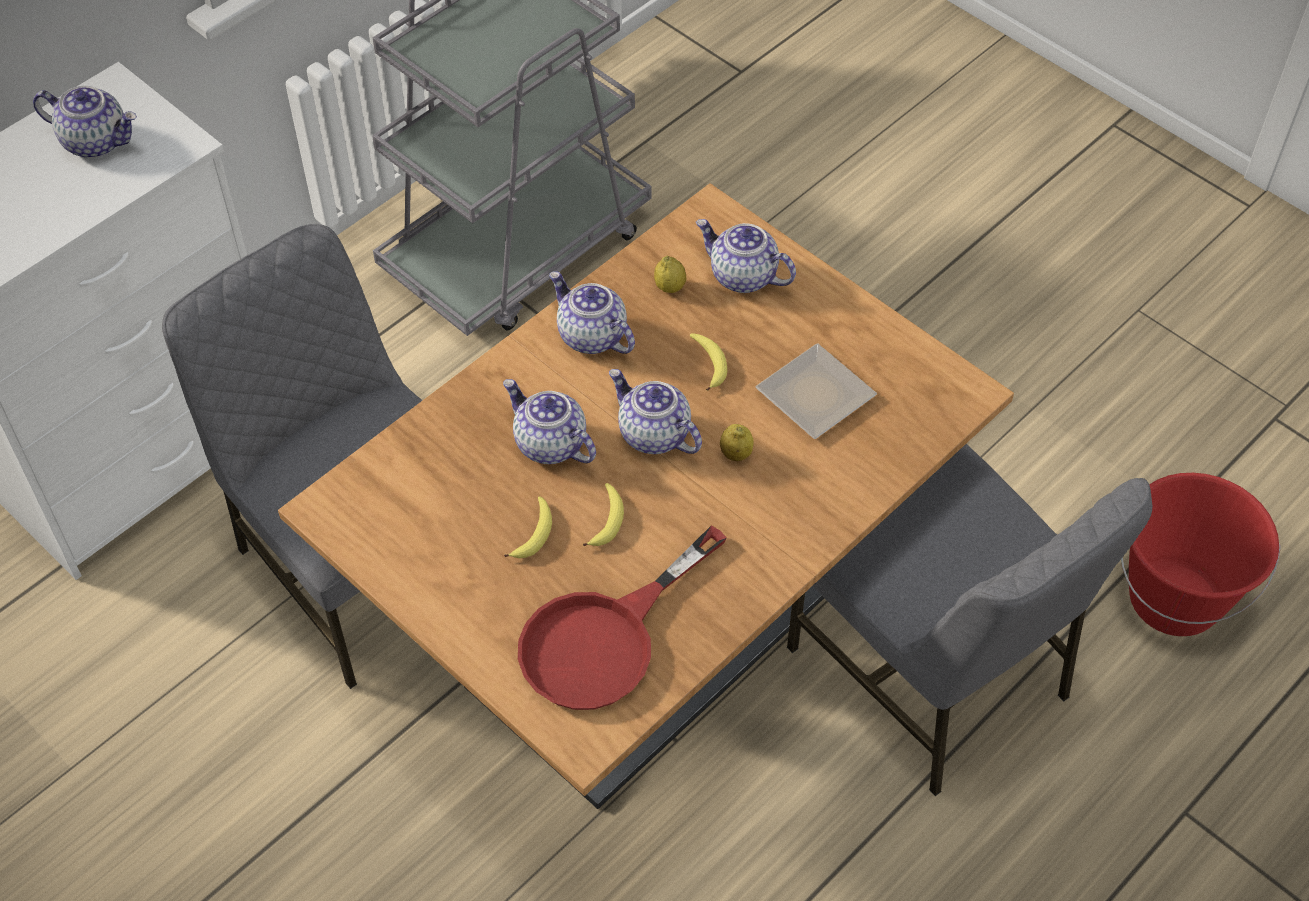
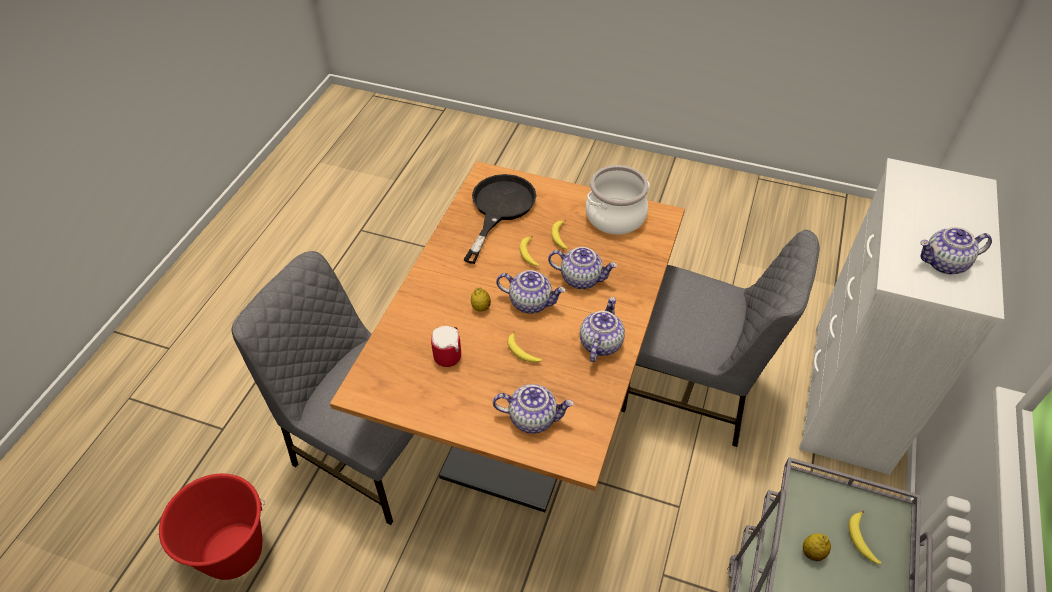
camera: 155 degrees right, 5 degrees down
(409, 539) = (615, 216): none -> cooking pot
(465, 43) = (861, 540): none -> banana
(591, 336) = (600, 343): teapot -> teapot turned 90 degrees counterclockwise
(604, 639) = (499, 209): red frying pan -> black frying pan
(670, 287) = (574, 392): lemon -> lemon (812, 553)
(815, 399) = (450, 354): plate -> mug

